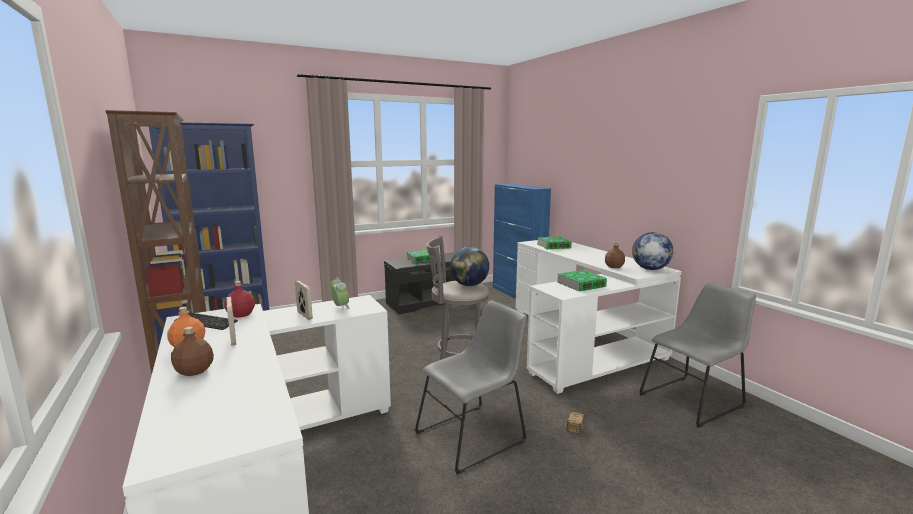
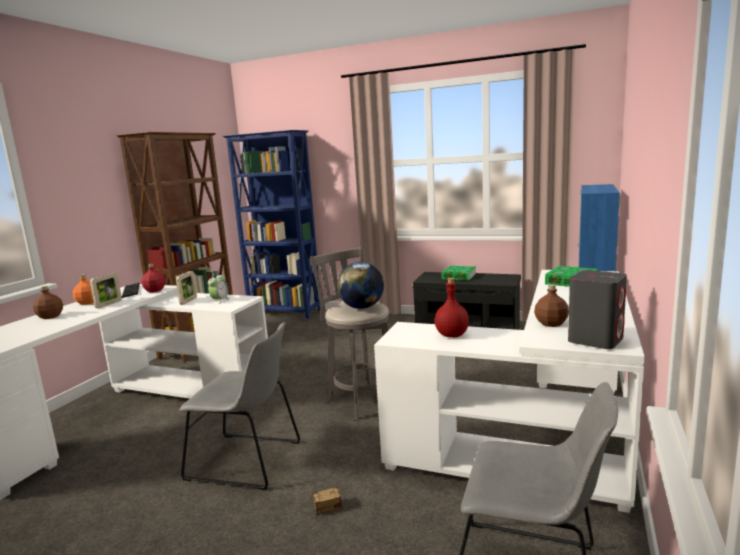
camera: 50 degrees right, 0 degrees up
(581, 284) = (452, 335): book -> red bottle
(650, 269) = (595, 340): globe -> grey speaker

